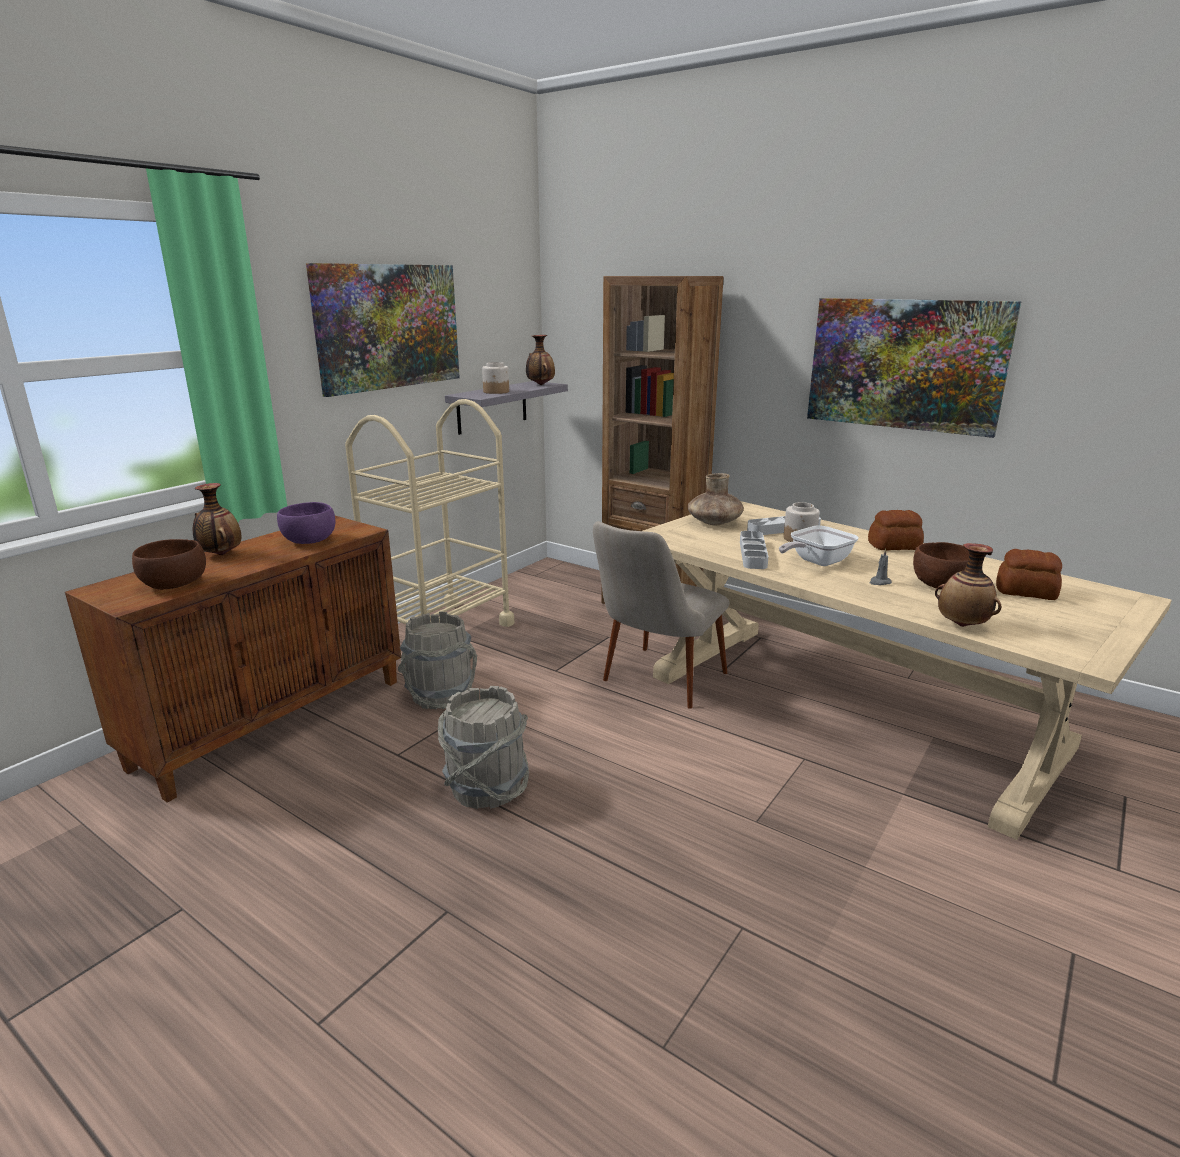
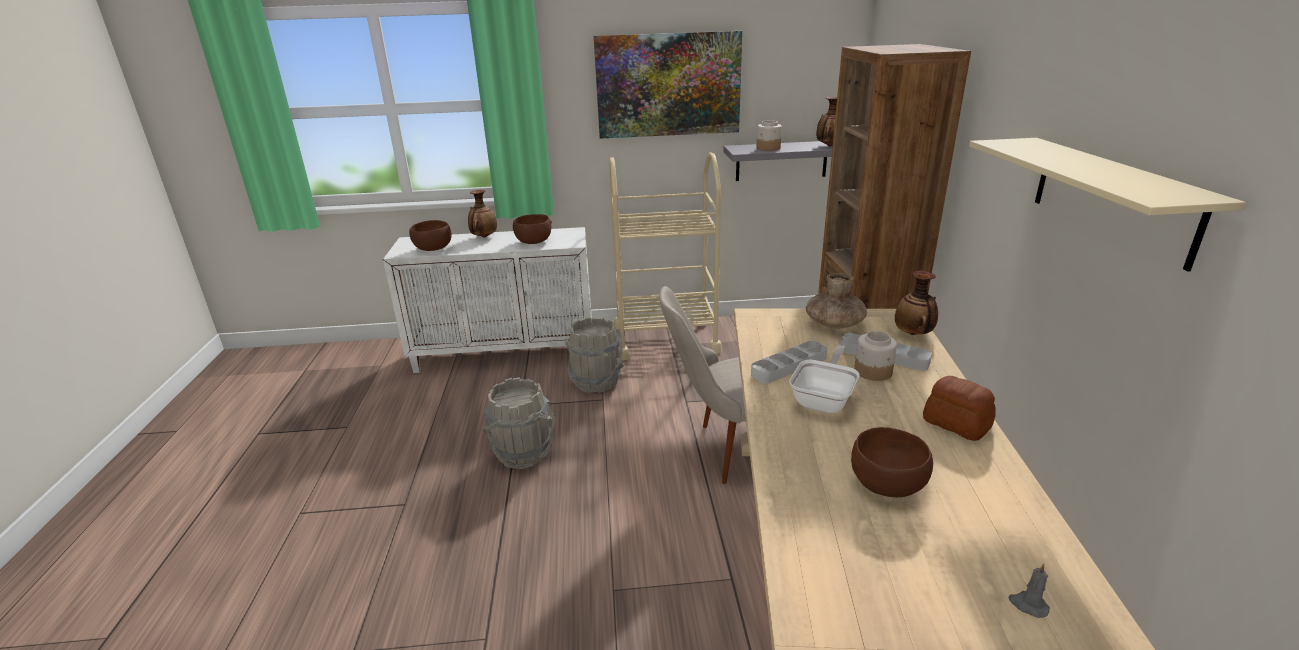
camera: 50 degrees right, 5 degrees up
(274, 721) = (506, 353): brown cabinet -> white cabinet
(310, 541) = (533, 242): purple bowl -> brown bowl
(816, 562) = (824, 399): frying pan -> frying pan turned 105 degrees clockwise
(879, 582) = (829, 447): grey candle -> grey candle (1028, 605)
(905, 364) = (1112, 198): picture -> beige shelf
(962, 625) = (789, 528): vase -> vase (913, 334)
(1026, 592) = (969, 549): bread -> none

